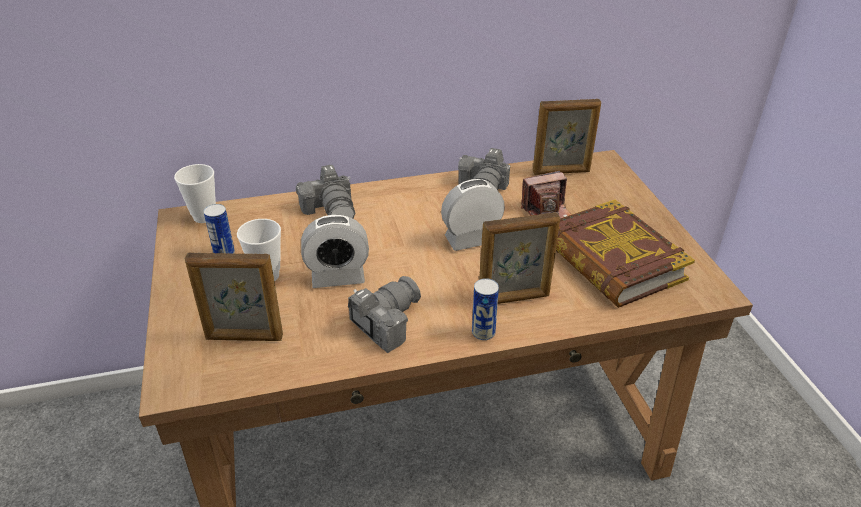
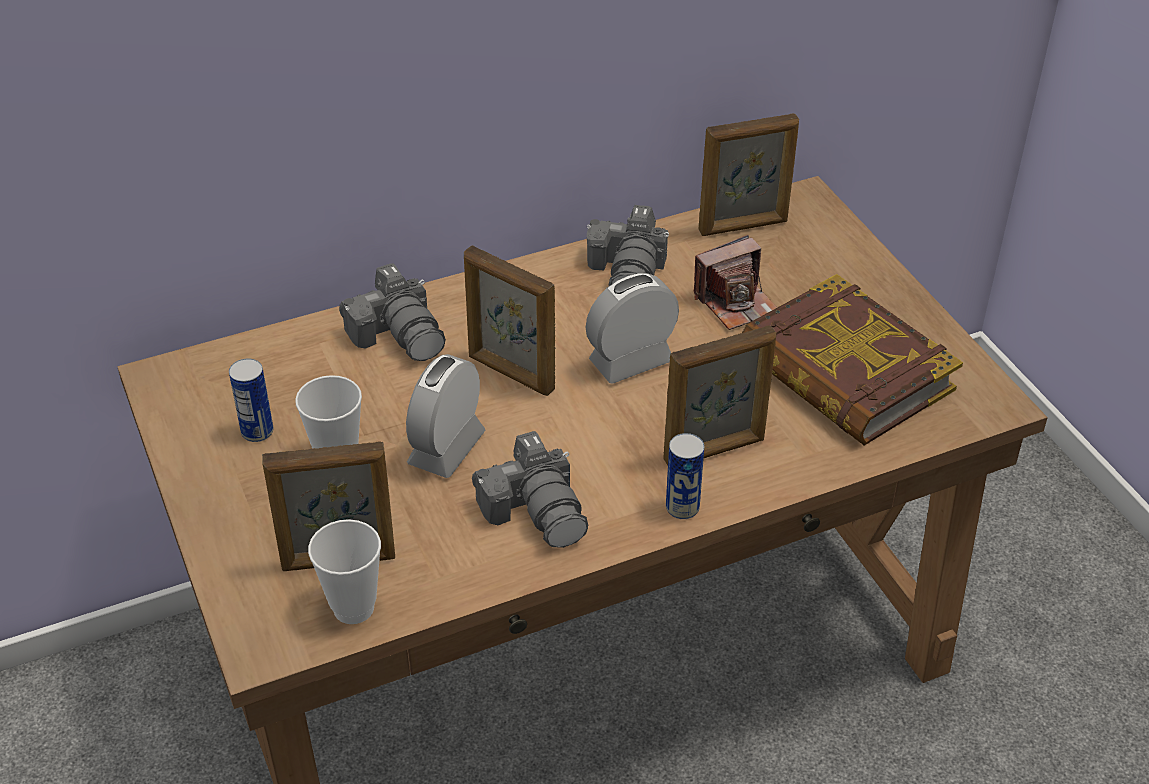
camera: 10 degrees left, 5 degrees up
(204, 216) = (199, 371): cup -> cup (353, 608)
(338, 277) = (446, 448): alarm clock -> alarm clock turned 135 degrees clockwise
(384, 322) = (536, 510): camera -> camera turned 120 degrees clockwise
(392, 238) = (510, 373): none -> picture frame

